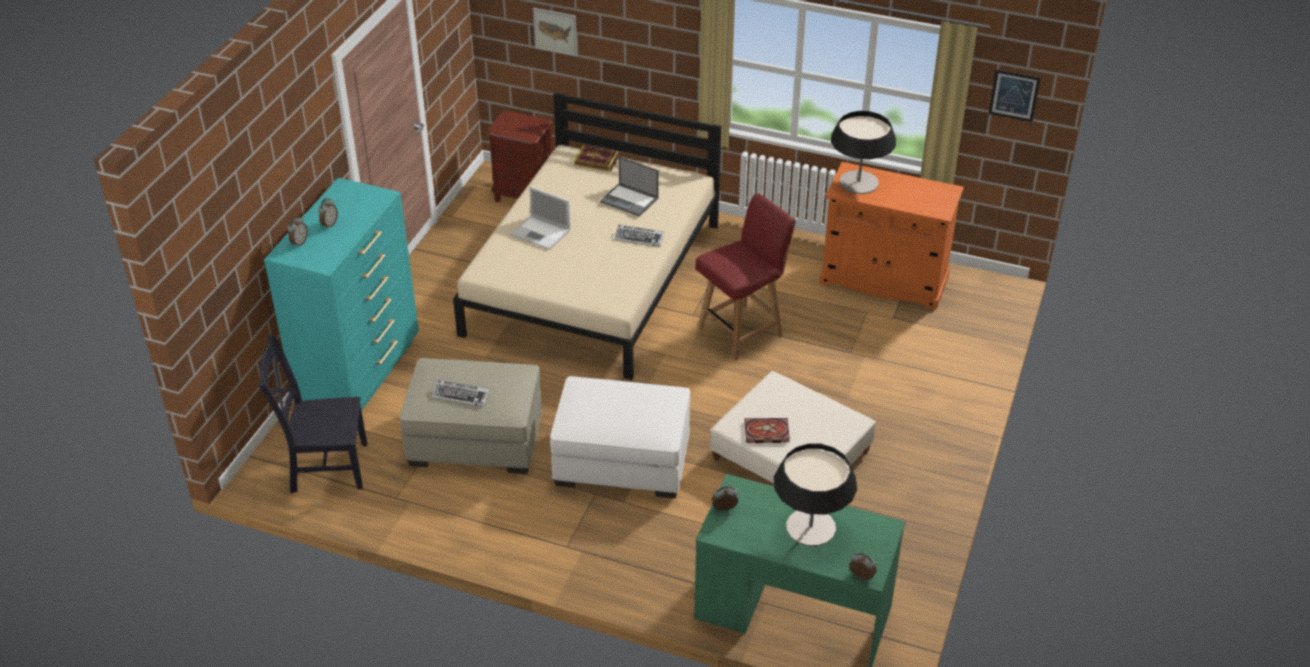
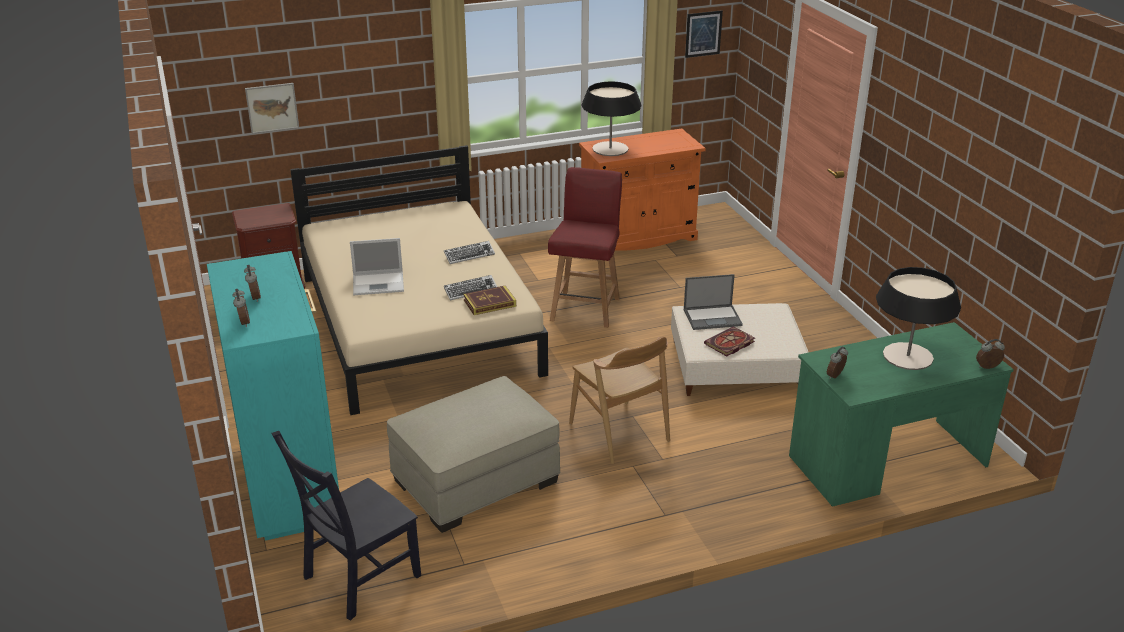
camera: 40 degrees left, 10 degrees down
(461, 396) = (476, 424): keyboard -> keyboard (470, 290)
(596, 161) = (356, 222): book -> book (489, 303)
(621, 460) = (619, 432): white ottoman -> brown chair
(630, 200) = (425, 235): laptop -> laptop (713, 317)

